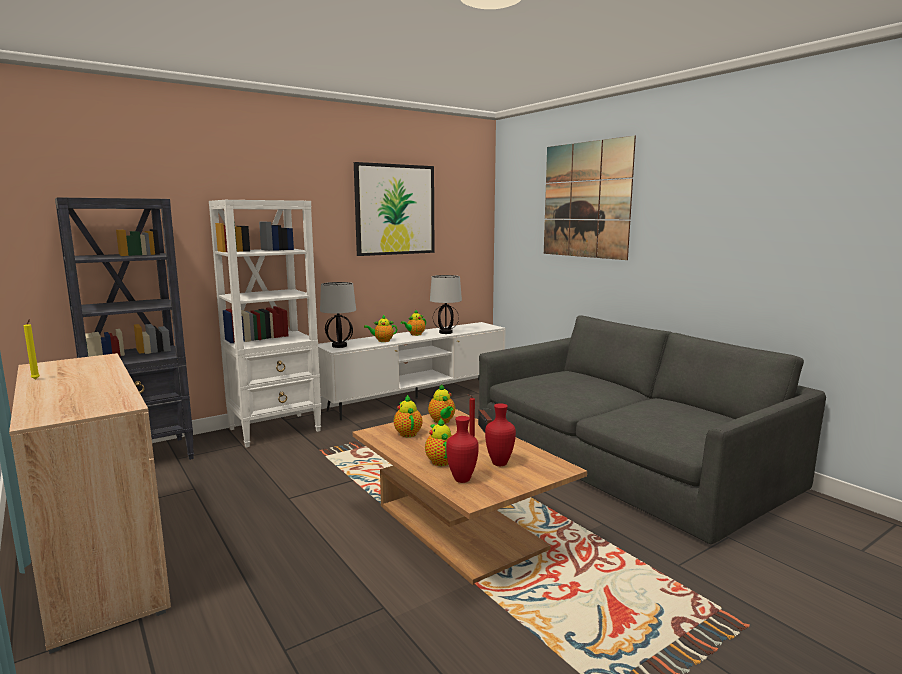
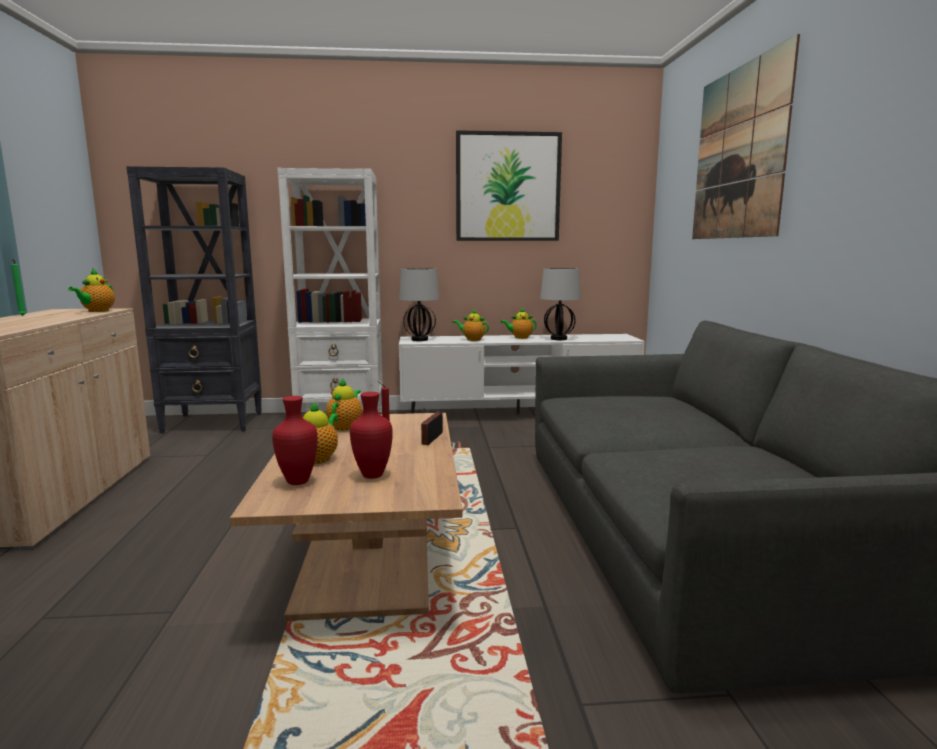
camera: 30 degrees right, 0 degrees up
(36, 379) = (22, 316): yellow candle -> green candle
(442, 421) = (404, 422): teapot -> teapot (97, 311)

